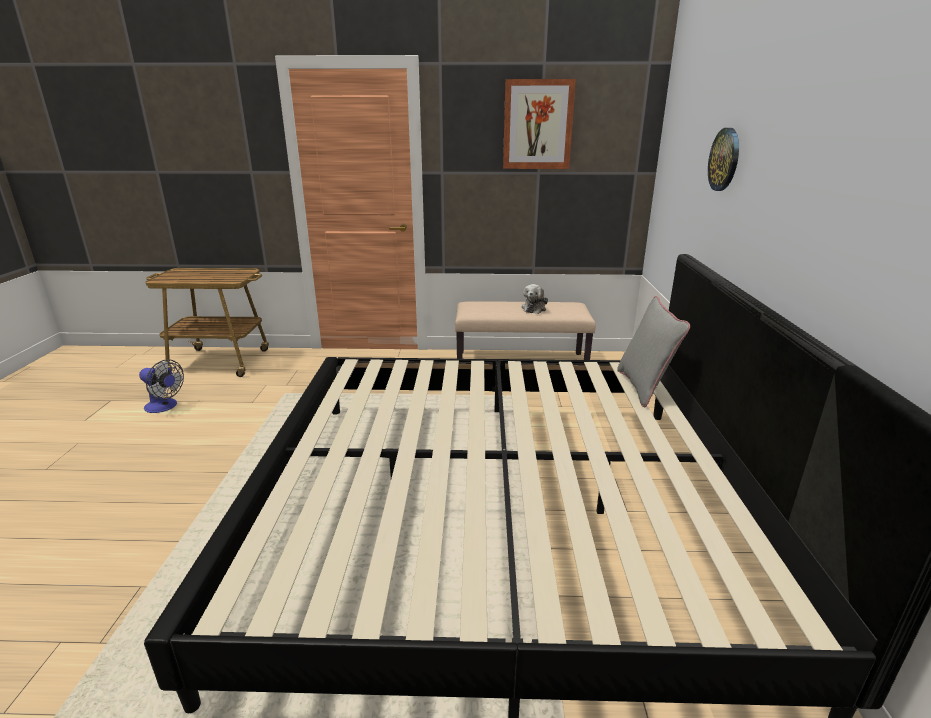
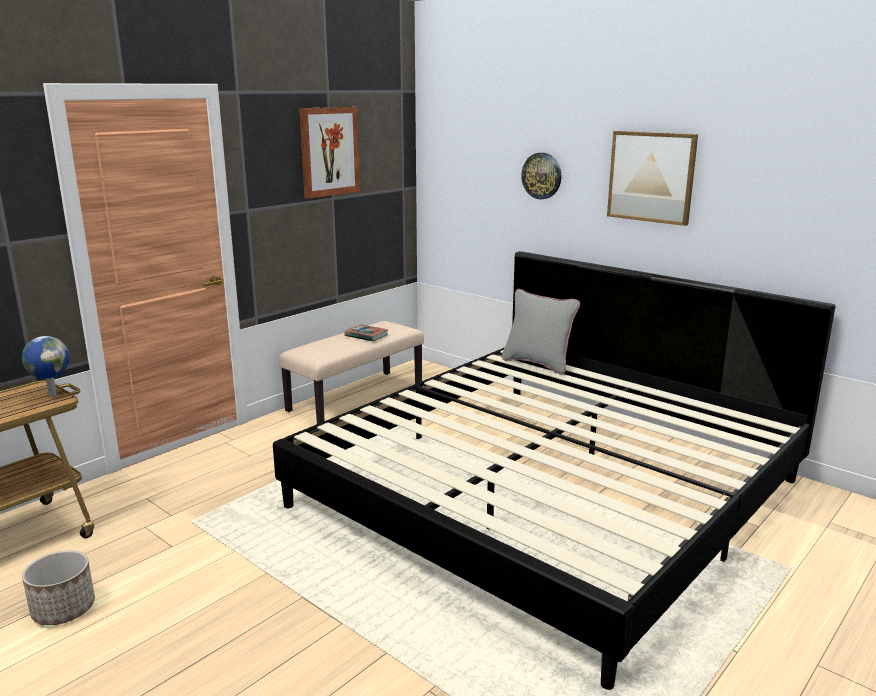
camera: 50 degrees left, 5 degrees down
(165, 407) = (63, 609): fan -> planter
(240, 277) = (52, 395): none -> globe
(534, 308) = (366, 336): plush toy -> book
(813, 160) = (651, 177): none -> picture

